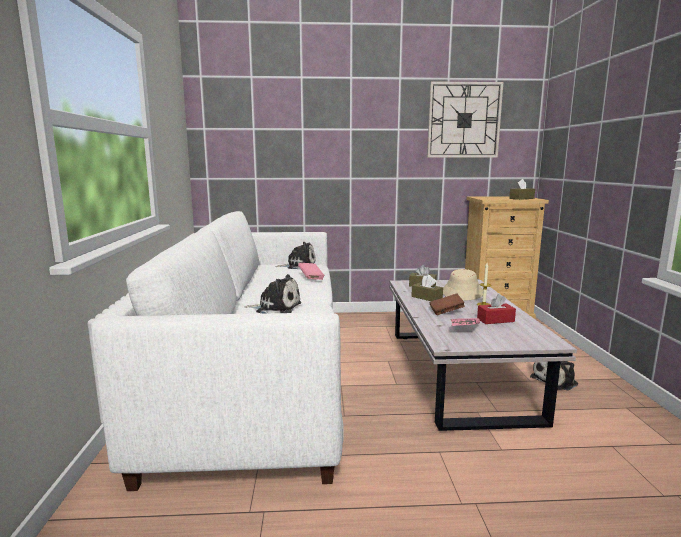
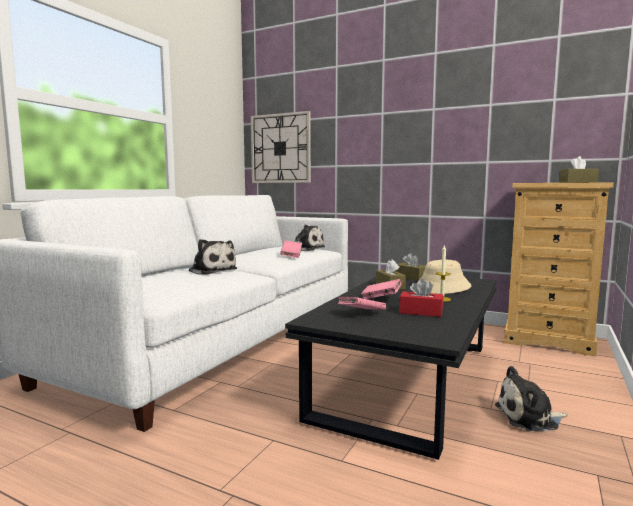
camera: 30 degrees right, 5 degrees down
(446, 312) = (381, 298): brown book -> pink book
(457, 373) = (408, 380): white coffee table -> black coffee table
(464, 120) = (513, 91): wall clock -> wall clock (280, 148)

